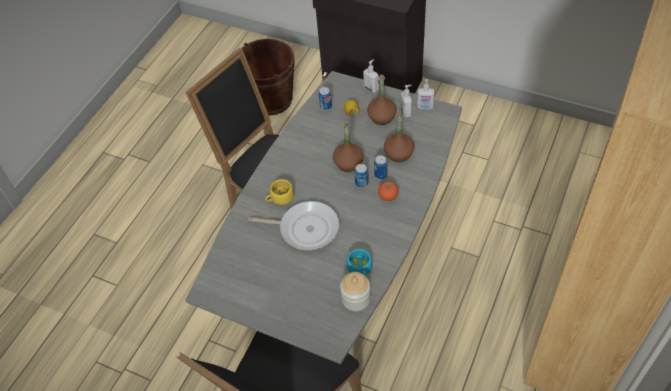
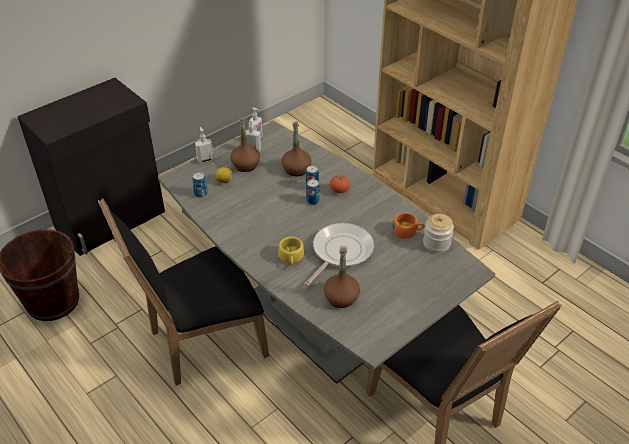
camera: 70 degrees left, 10 degrees down
(348, 163) = (283, 201): brown bottle -> brown bottle (341, 298)
(360, 269) = (407, 231): turquoise cup -> orange cup

